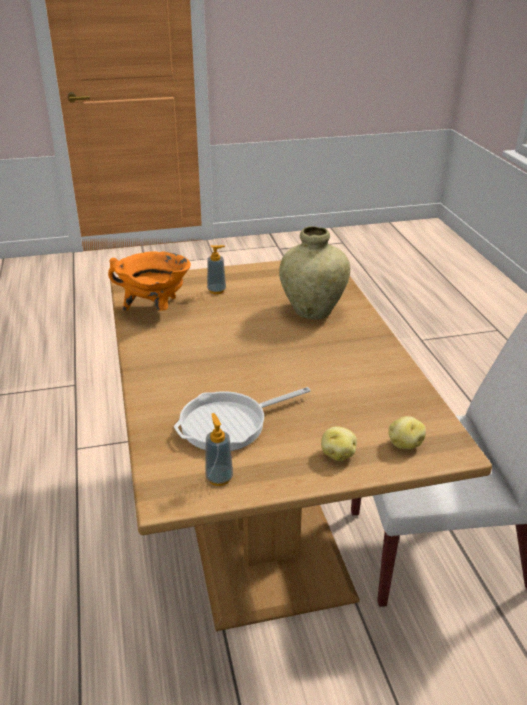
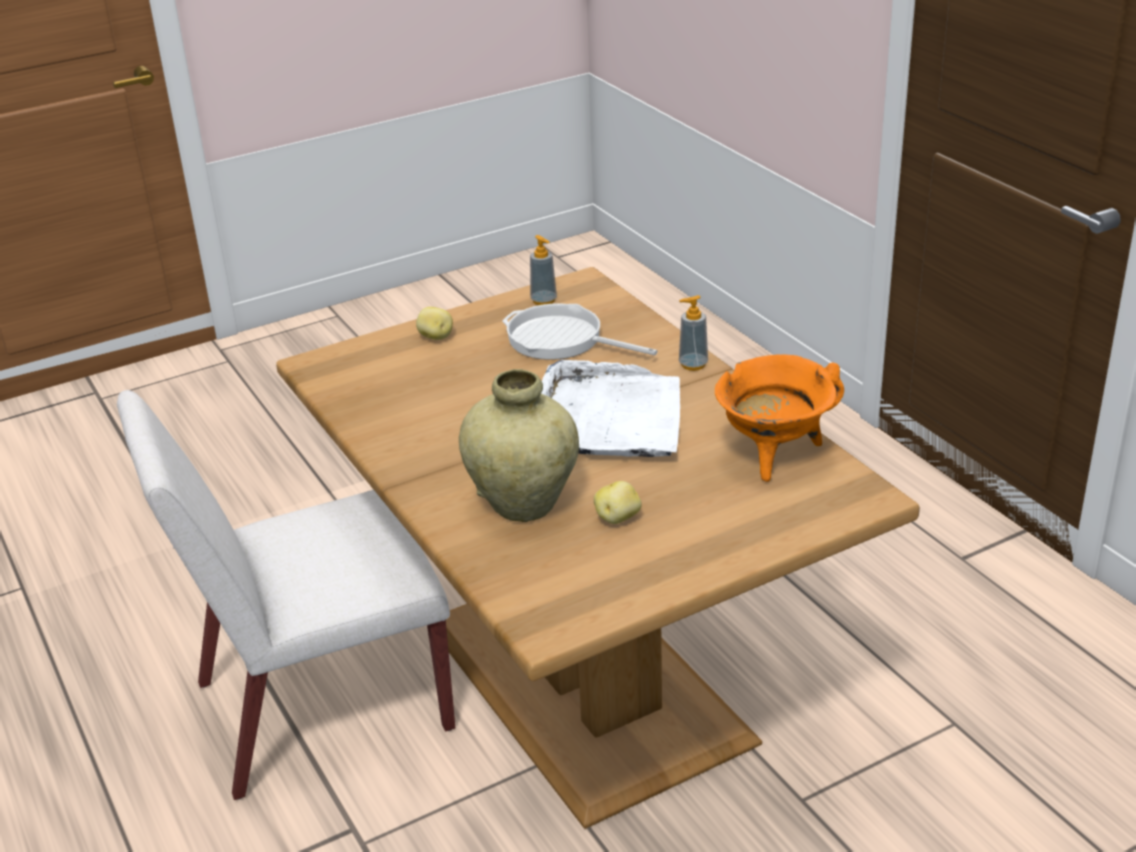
camera: 165 degrees right, 0 degrees up
(216, 290) = (707, 512): soap dispenser -> soap dispenser (693, 364)
(229, 424) = (561, 340): frying pan -> frying pan turned 105 degrees counterclockwise
(235, 350) = (606, 418): none -> white tray
(404, 444) = (367, 358): potato -> potato (618, 518)

